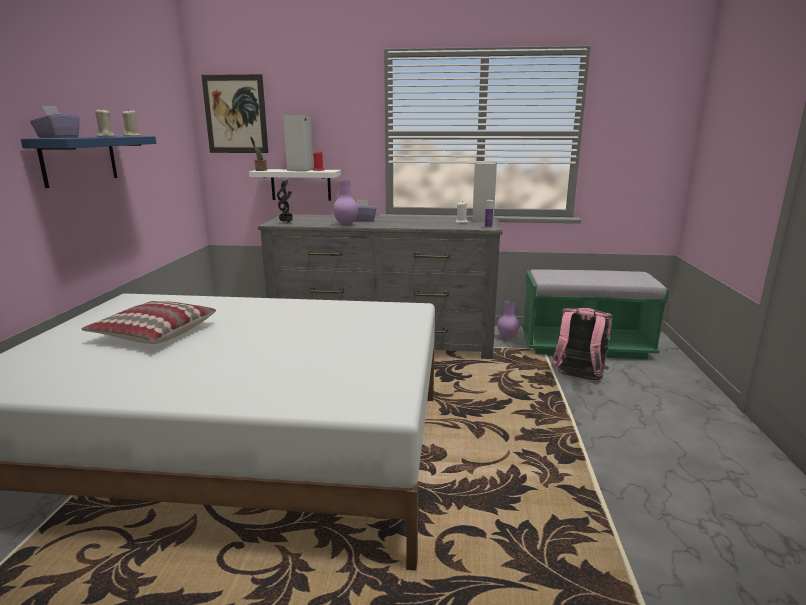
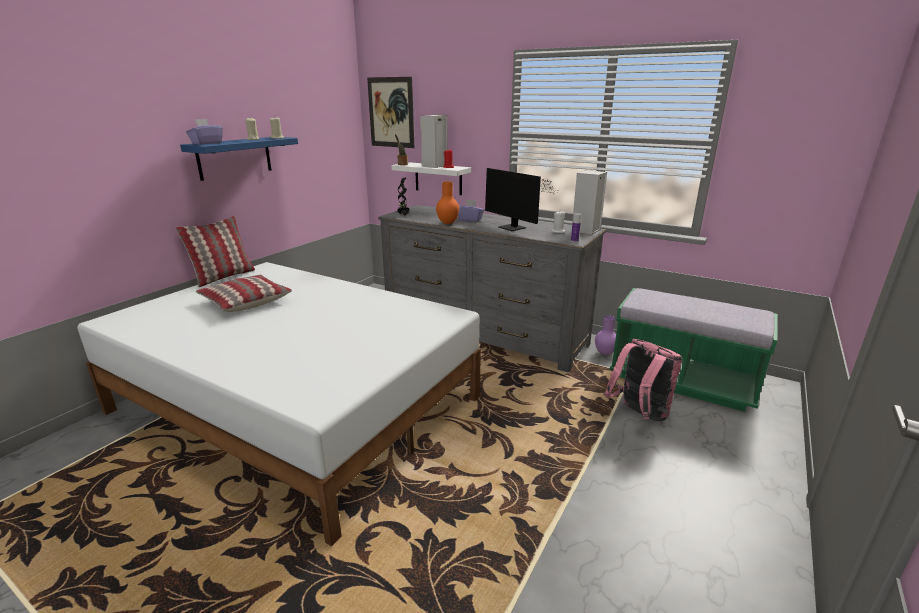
camera: 25 degrees right, 5 degrees up
(83, 314) = (223, 277): none -> pillow
(345, 225) = (447, 223): purple vase -> orange vase
(418, 223) = (514, 228): none -> monitor

